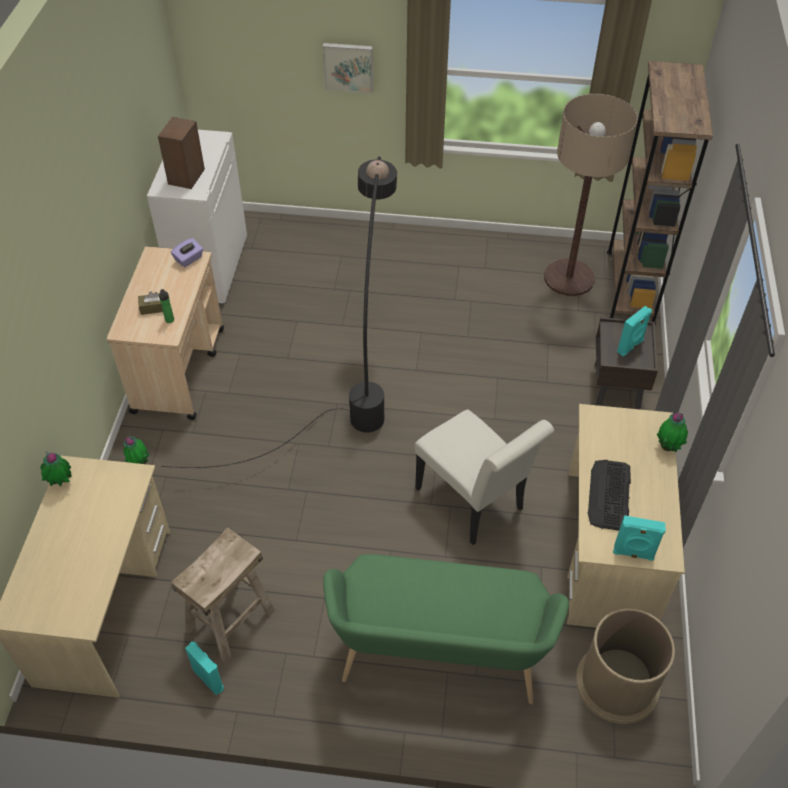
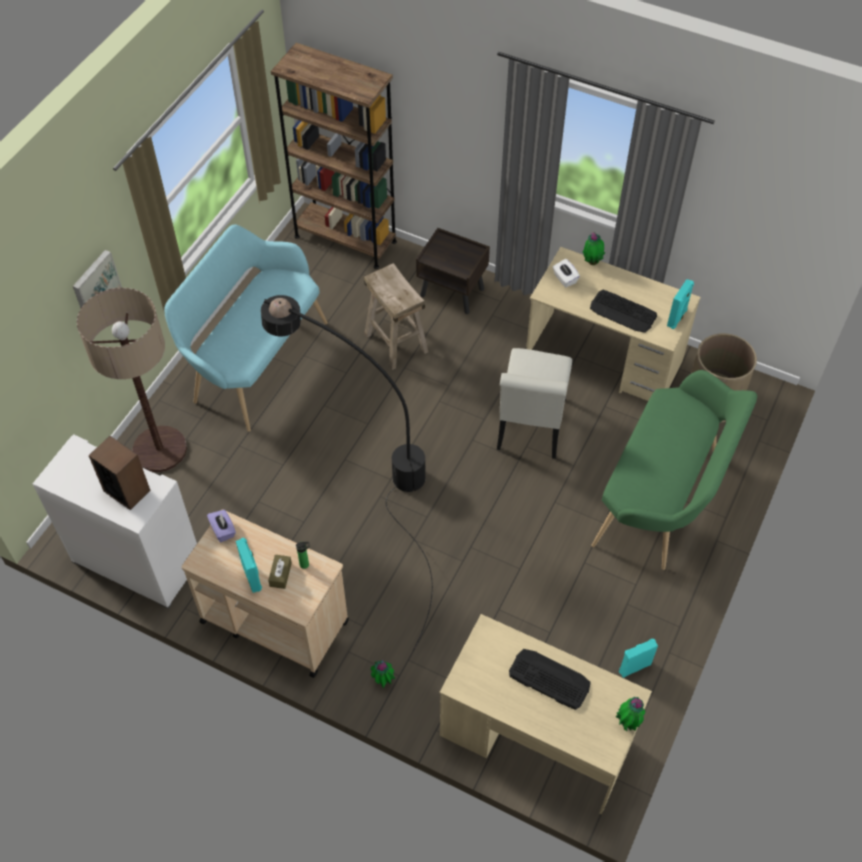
camera: 70 degrees left, 5 degrees up
(61, 484) = (475, 695): potted plant -> potted plant (628, 723)
(91, 541) = (549, 679): none -> keyboard
(230, 621) = (584, 638): beige stool -> beige stool (396, 342)
(445, 271) = (254, 361): none -> turquoise bench
(474, 503) = (530, 429): white chair -> white chair turned 120 degrees clockwise
(569, 278) = (313, 276): floor lamp -> floor lamp (160, 449)
(625, 428) = (564, 279): none -> white tissue box
(630, 347) = (455, 253): turquoise speaker -> turquoise speaker (252, 577)

